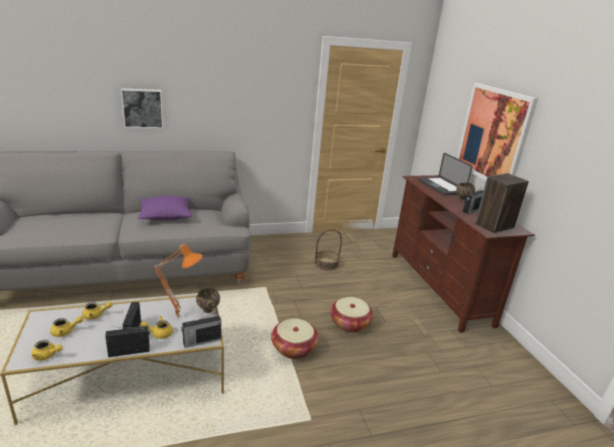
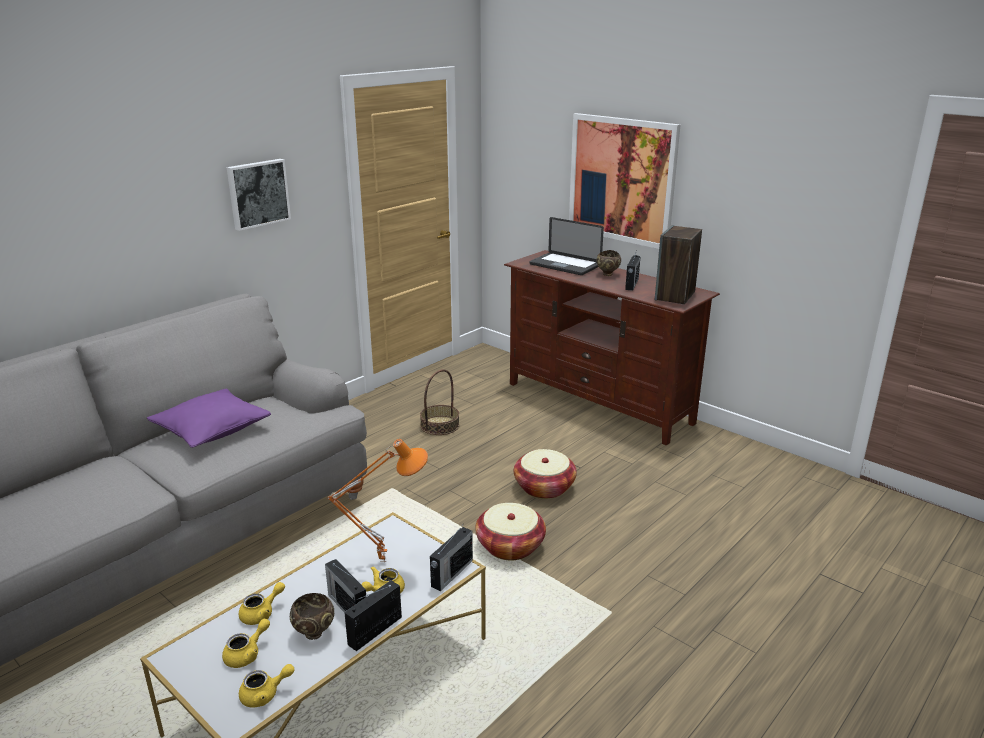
camera: 30 degrees left, 0 degrees up
(142, 108) = (79, 257): picture -> picture (258, 193)
(208, 310) = (412, 535): brown bowl -> brown bowl (315, 633)

